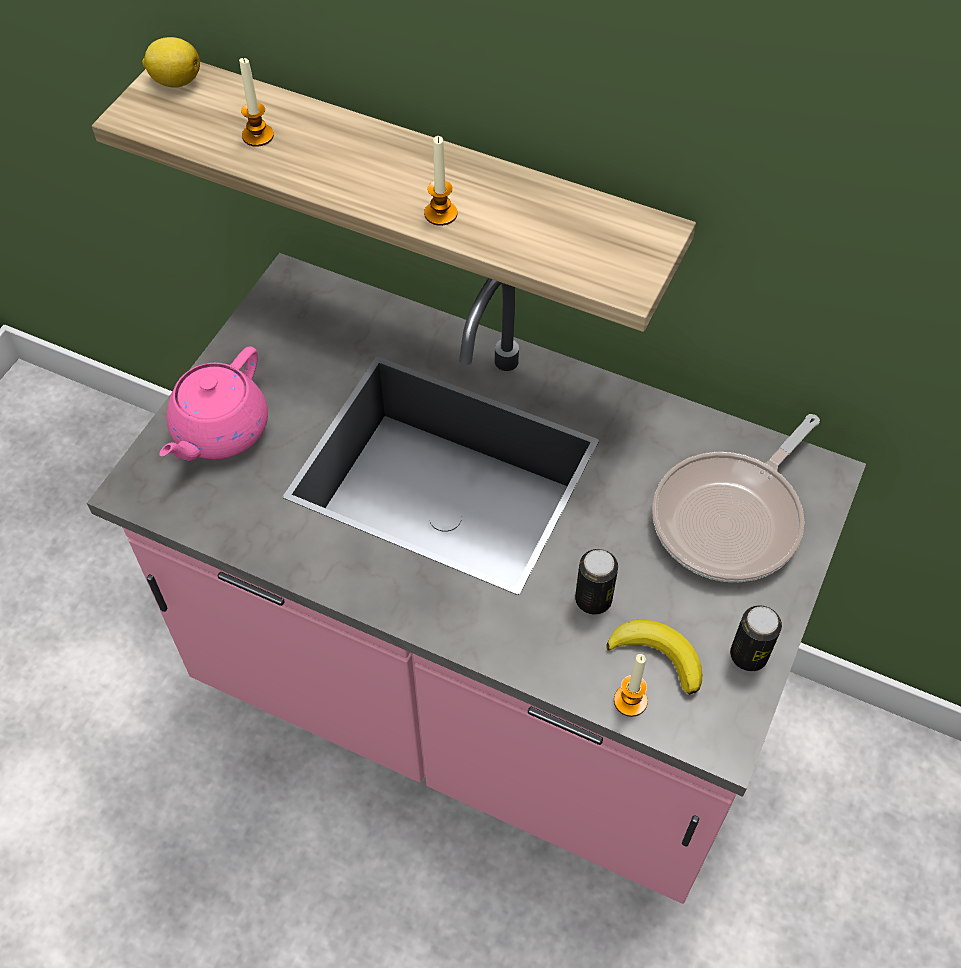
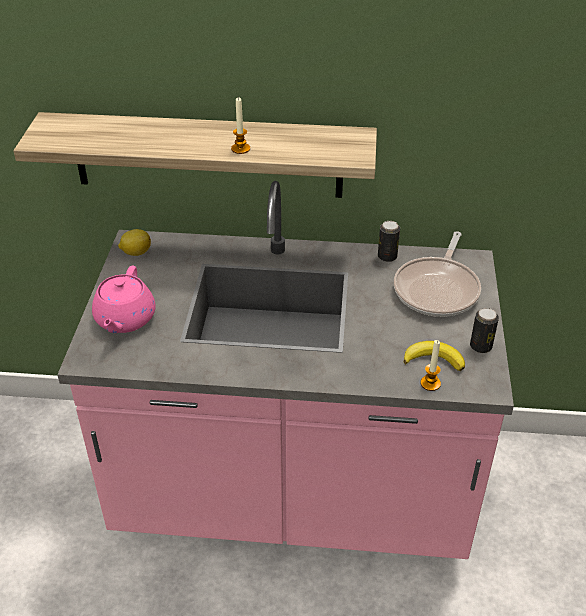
camera: 20 degrees left, 15 degrees down
(175, 81) = (54, 123): lemon -> lemon (136, 252)
(258, 136) = (117, 136): candle -> none
(593, 599) = (384, 343): can -> can (387, 257)

